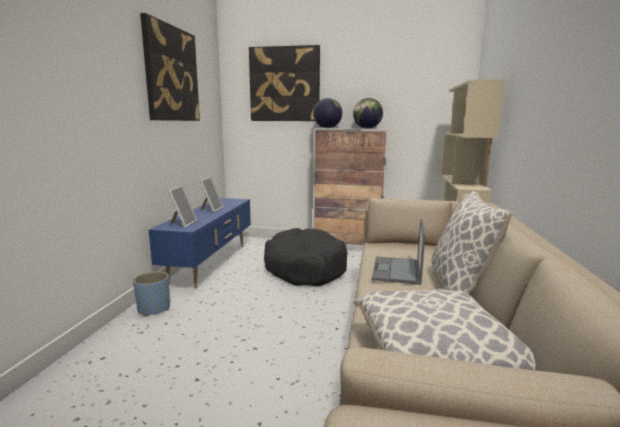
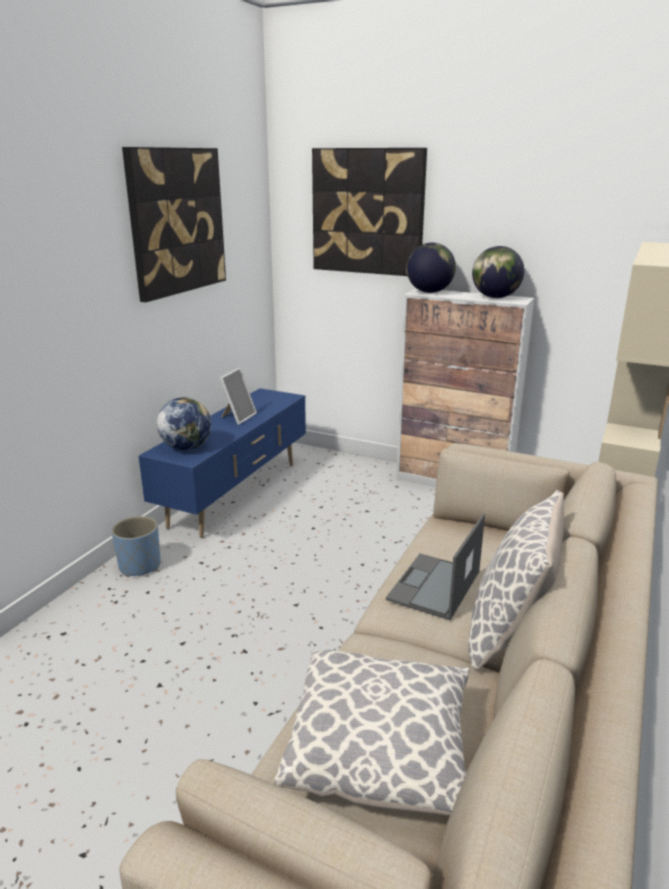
camera: 15 degrees right, 10 degrees up
(182, 223) = (186, 447): picture frame -> globe
(304, 268) = (366, 520): black dog bed -> none

